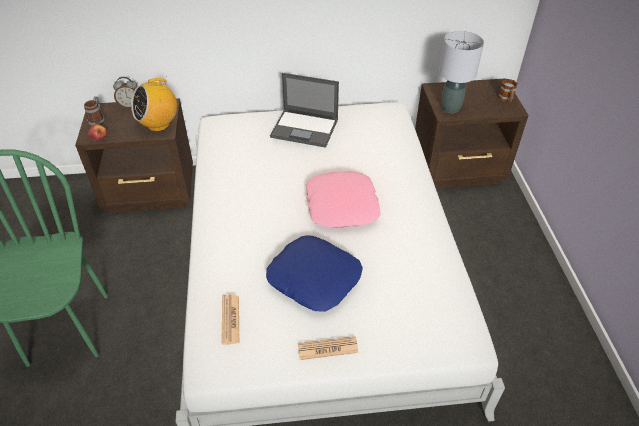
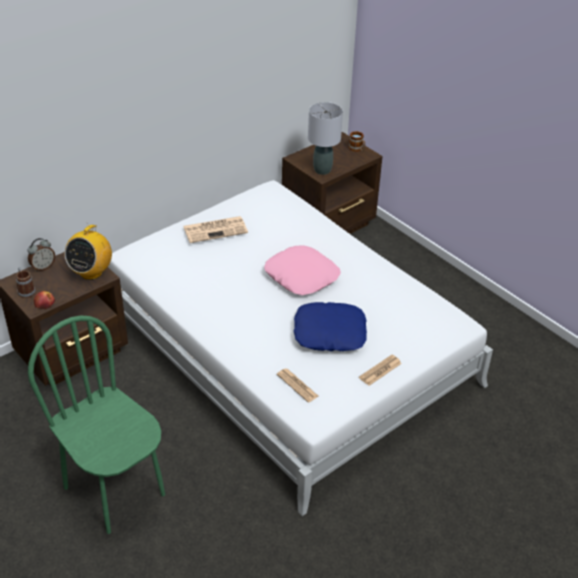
camera: 35 degrees left, 5 degrees down
(305, 128) = (216, 229): laptop -> newspaper

